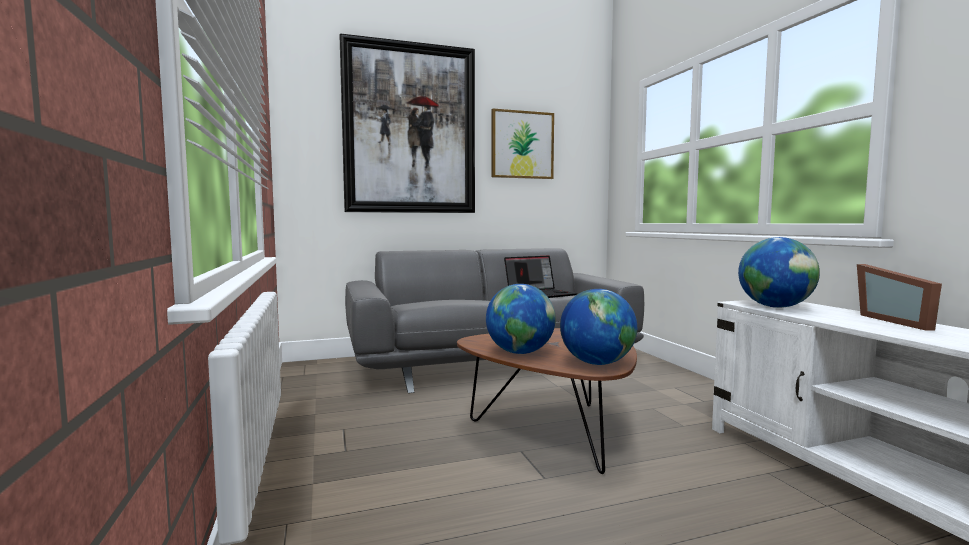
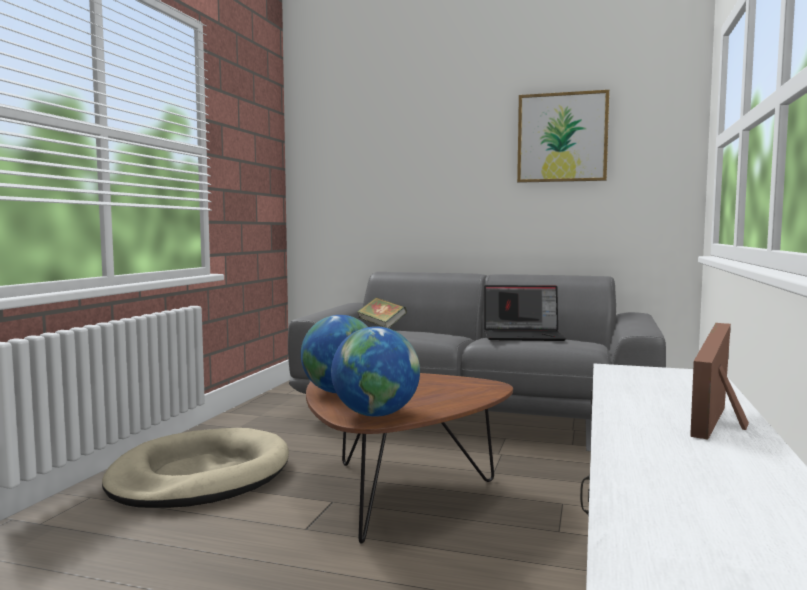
camera: 35 degrees right, 0 degrees up
(367, 465) = (200, 476): none -> beige dog bed
(407, 298) = (381, 326): none -> book
(410, 129) = (418, 132): picture -> none
(775, 307) = (635, 379): globe -> none

